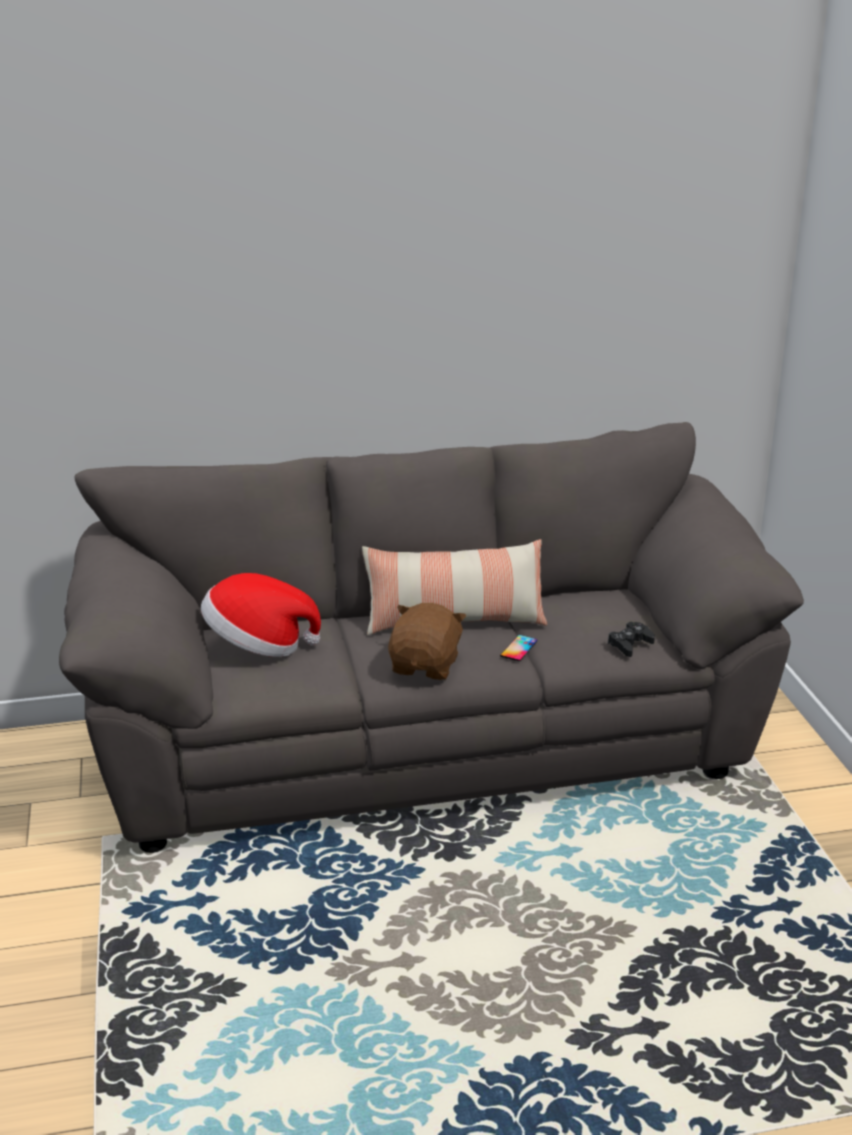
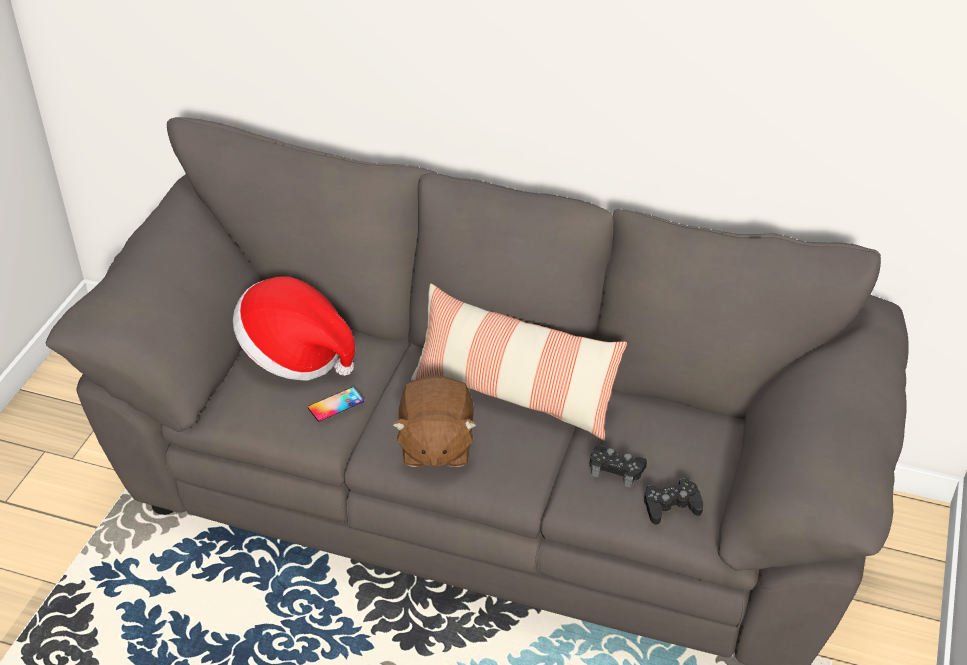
camera: 30 degrees right, 15 degrees up
(426, 666) = (435, 445): brown plush toy -> brown plush toy turned 135 degrees clockwise
(518, 648) = (548, 460): phone -> phone (336, 404)
(572, 637) = (616, 469): none -> black game controller

